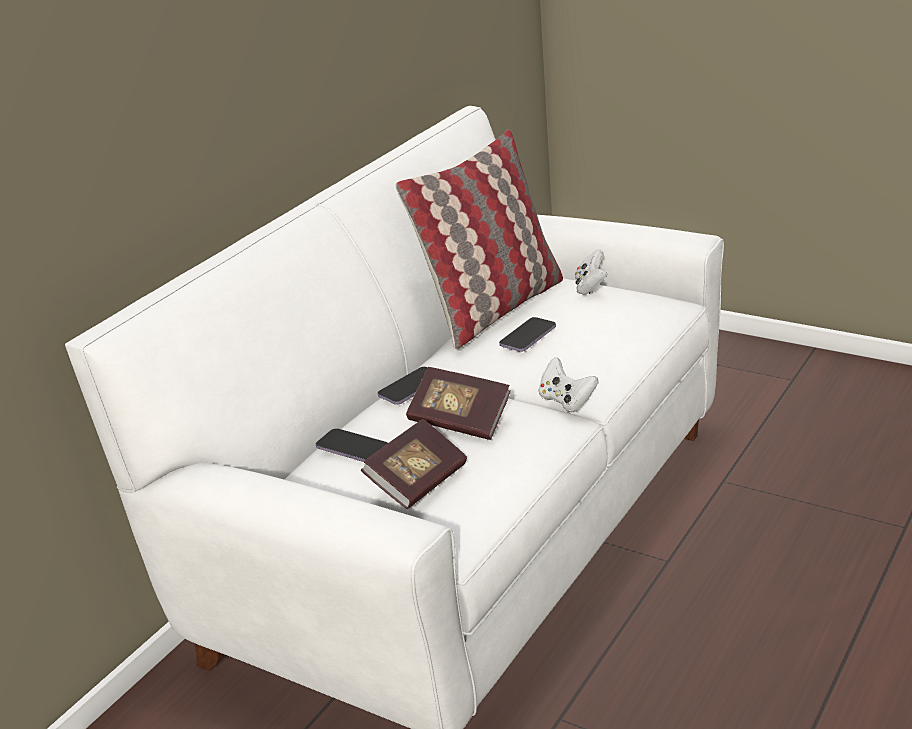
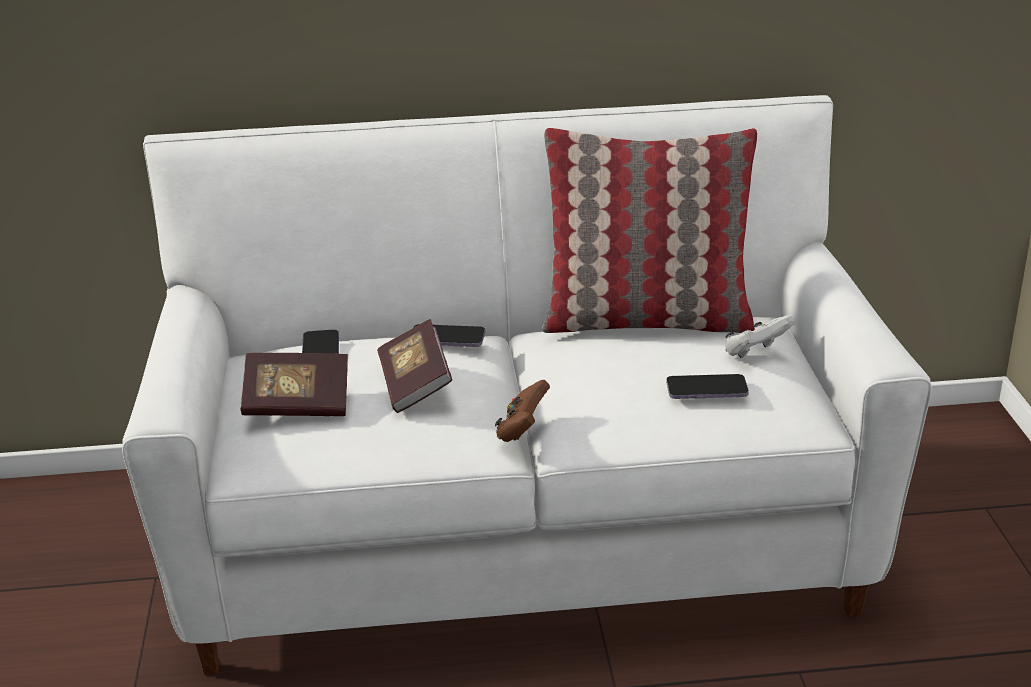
camera: 50 degrees right, 0 degrees up
(528, 337) = (607, 358): phone -> phone (706, 390)
(566, 401) = (522, 430): white game controller -> brown game controller

